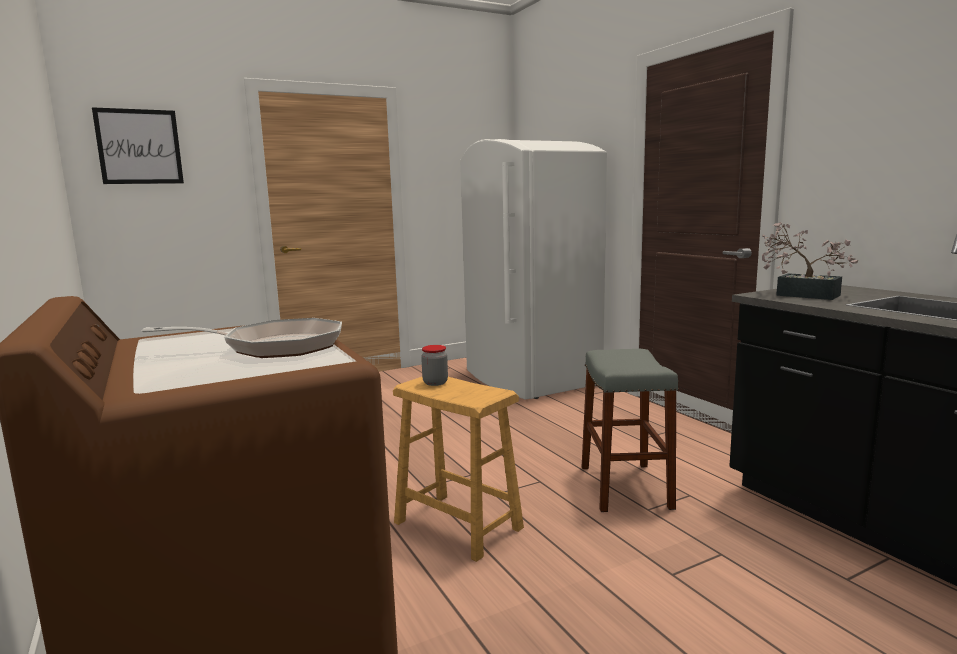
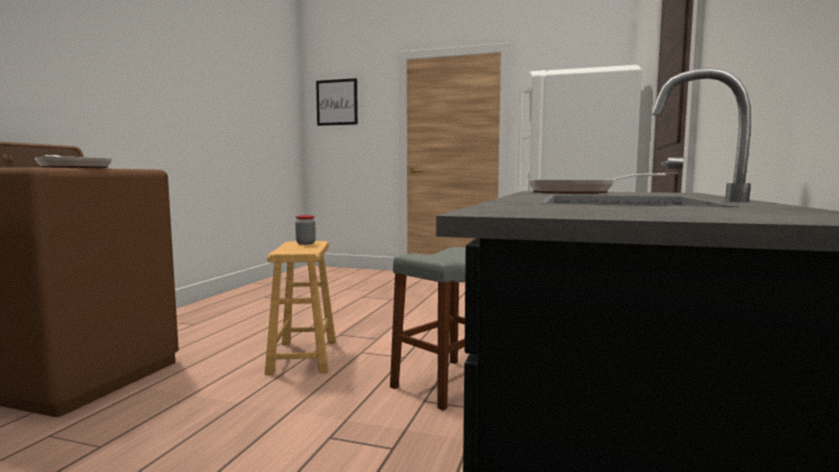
camera: 45 degrees right, 5 degrees down
(800, 294) = (578, 192): potted plant -> frying pan

